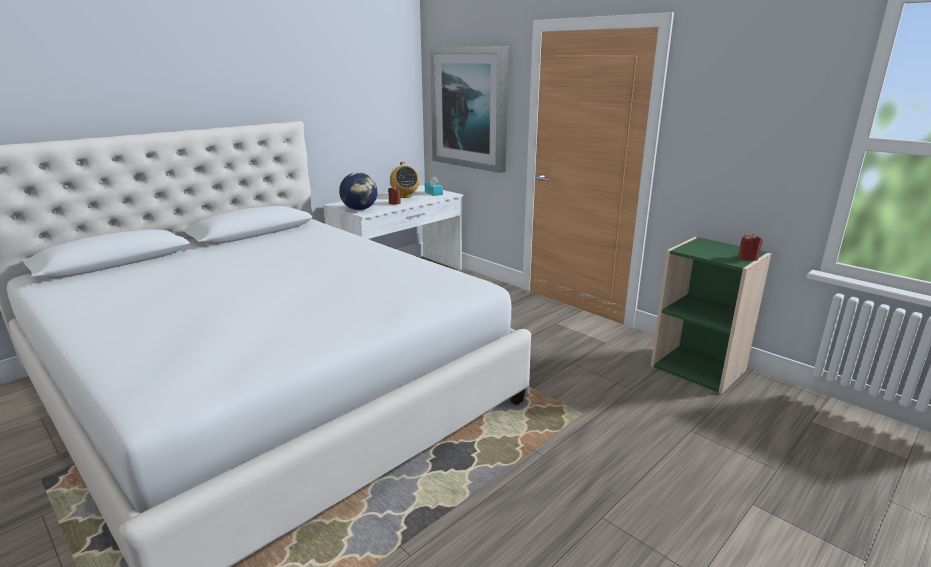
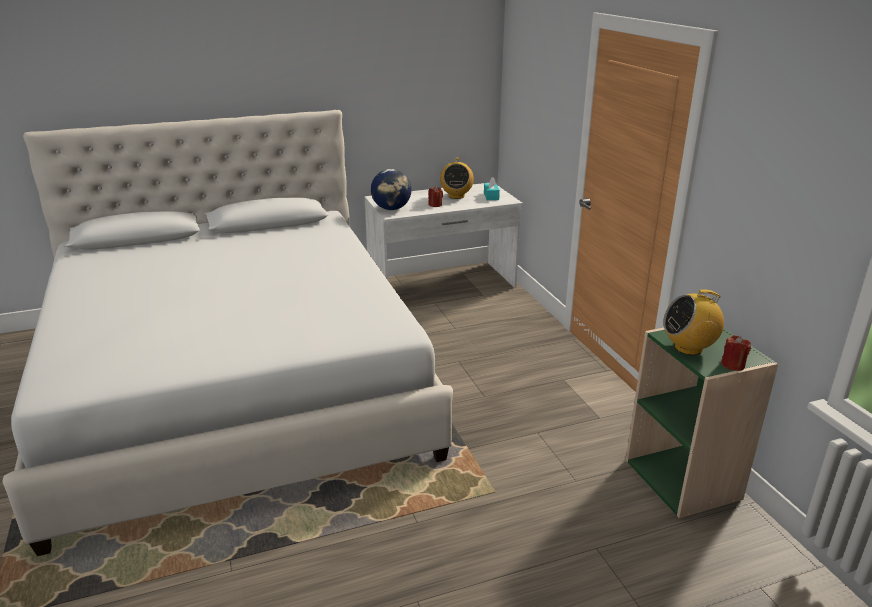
camera: 25 degrees right, 5 degrees up
(470, 108) = (536, 104): picture -> none
(708, 254) = (688, 348): none -> radio

